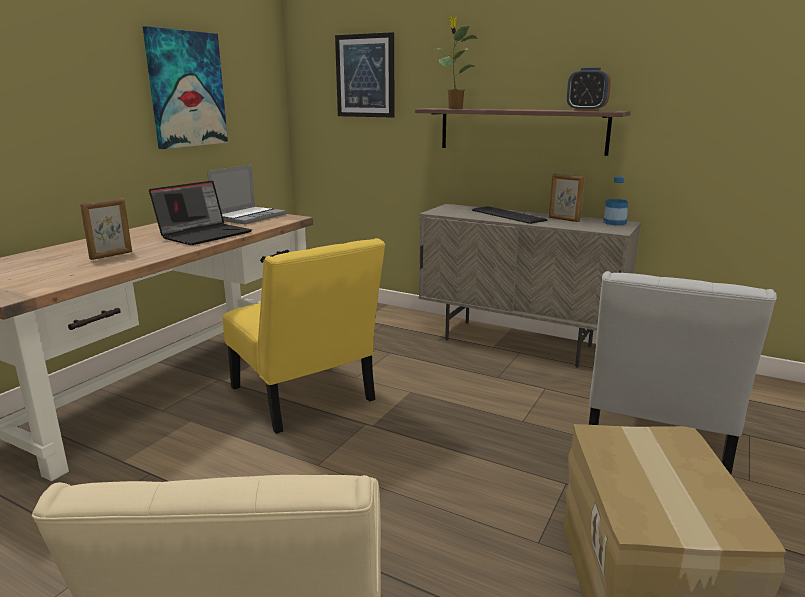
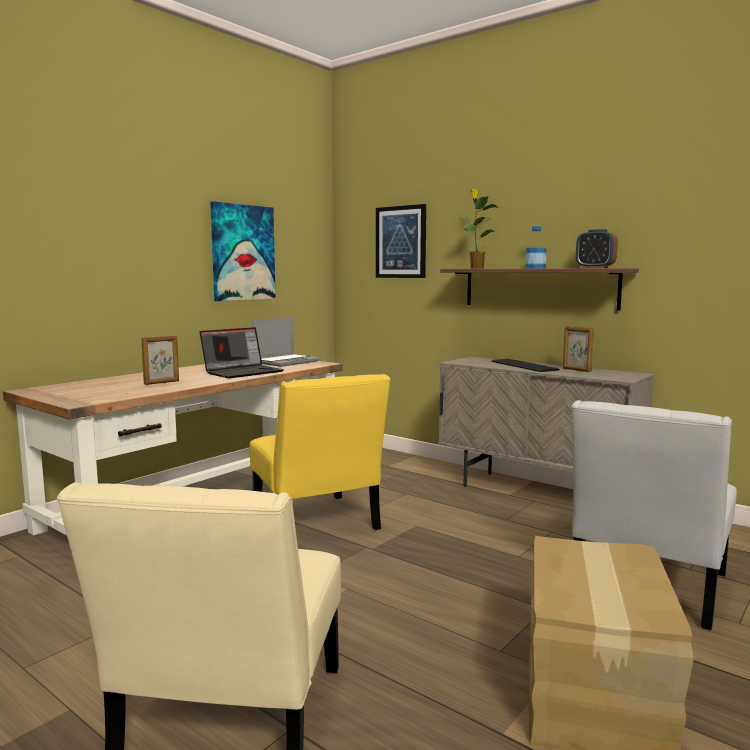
camera: 10 degrees right, 10 degrees down
(614, 223) = (626, 373): bottle -> bottle (535, 268)

